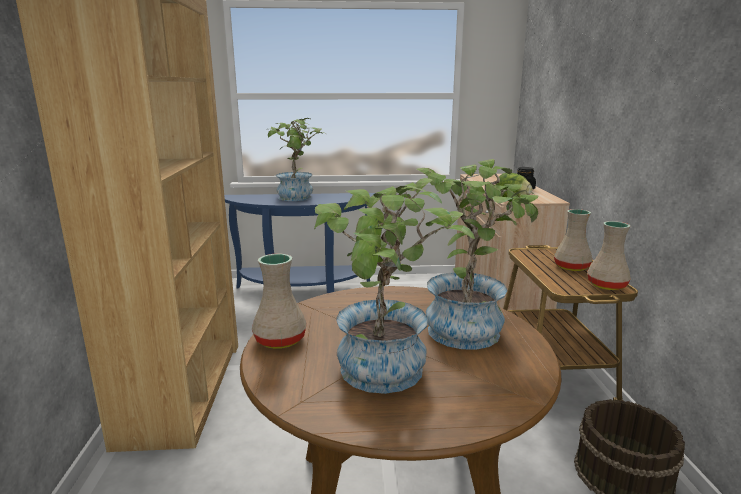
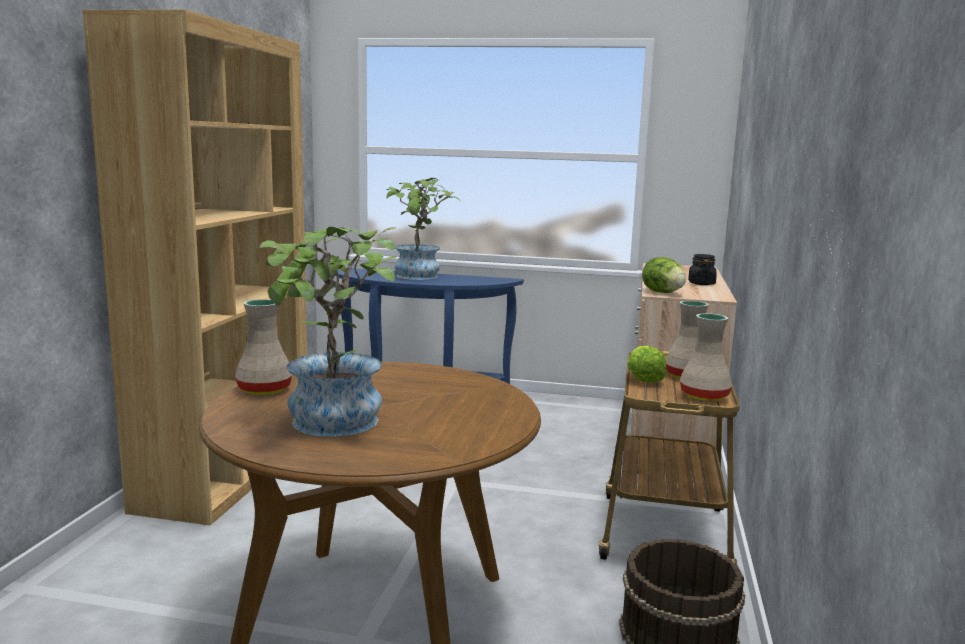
camera: 15 degrees right, 5 degrees down
(471, 327) = (467, 404): potted plant -> none
(547, 273) = (643, 378): none -> lettuce

